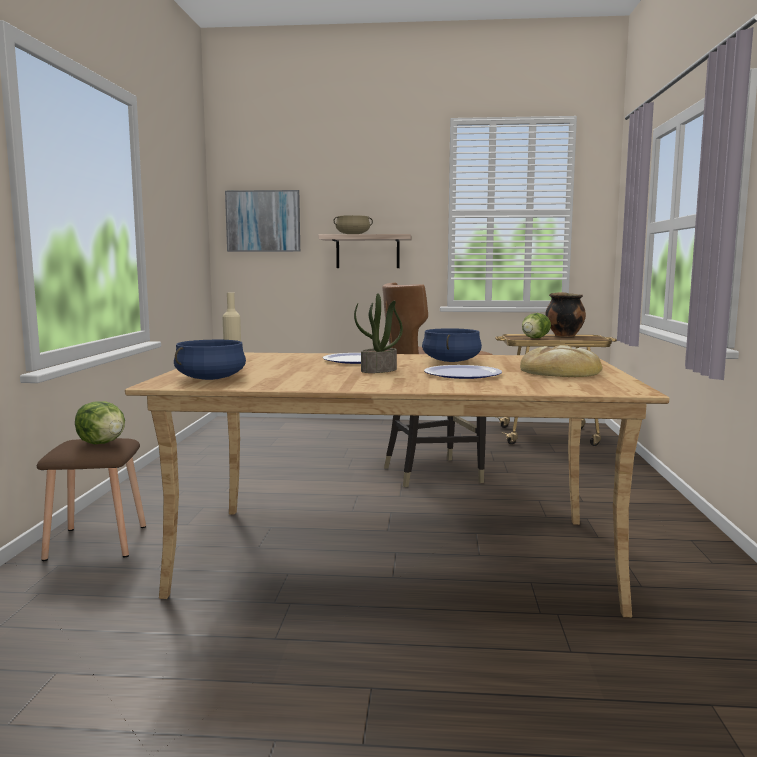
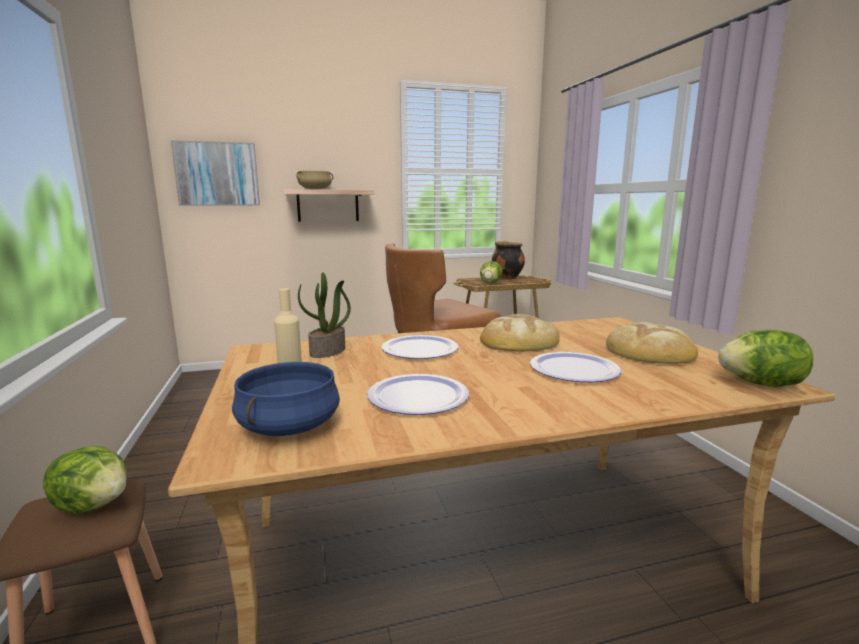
camera: 20 degrees left, 5 degrees up
(312, 376) = (417, 396): none -> plate
(379, 370) = (476, 371): potted plant -> potted plant (328, 352)
(452, 361) = (519, 341): blue cooking pot -> bread
(612, 388) = (761, 384): none -> lettuce

